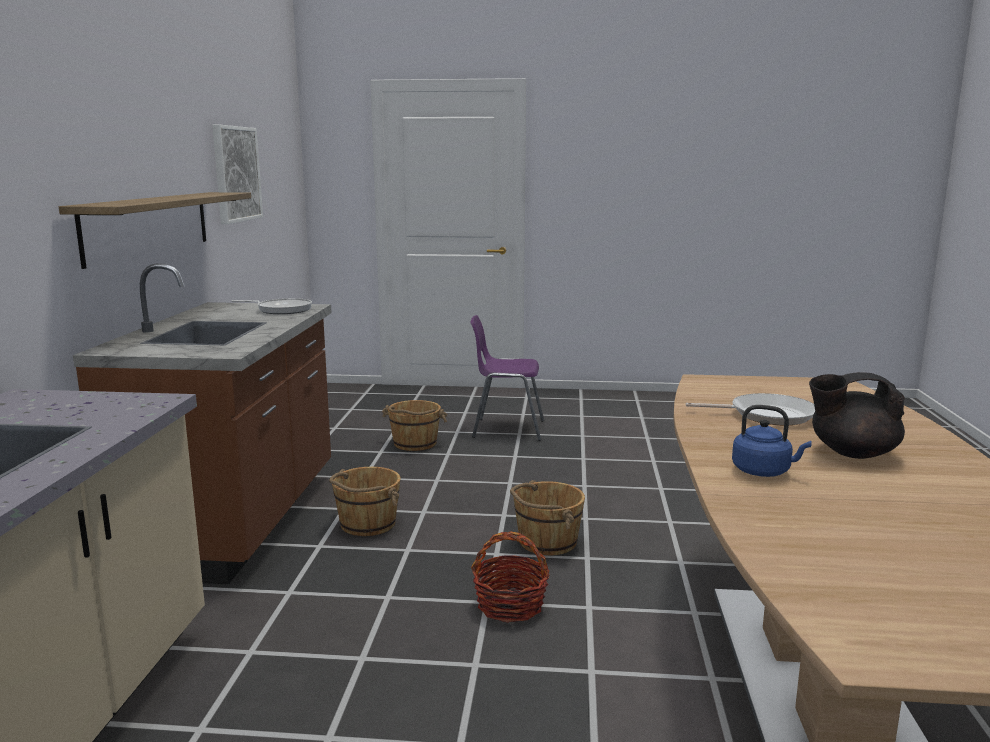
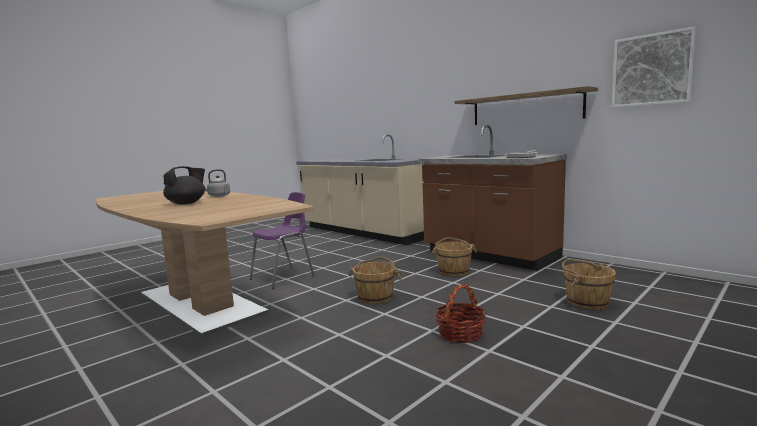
camera: 130 degrees right, 5 degrees down
(506, 429) = (612, 344): purple chair -> purple chair (284, 277)
(510, 605) = (341, 278): basket -> basket (460, 334)
(764, 471) = (218, 196): blue kettle -> grey kettle
(767, 415) = (235, 204): frying pan -> none

